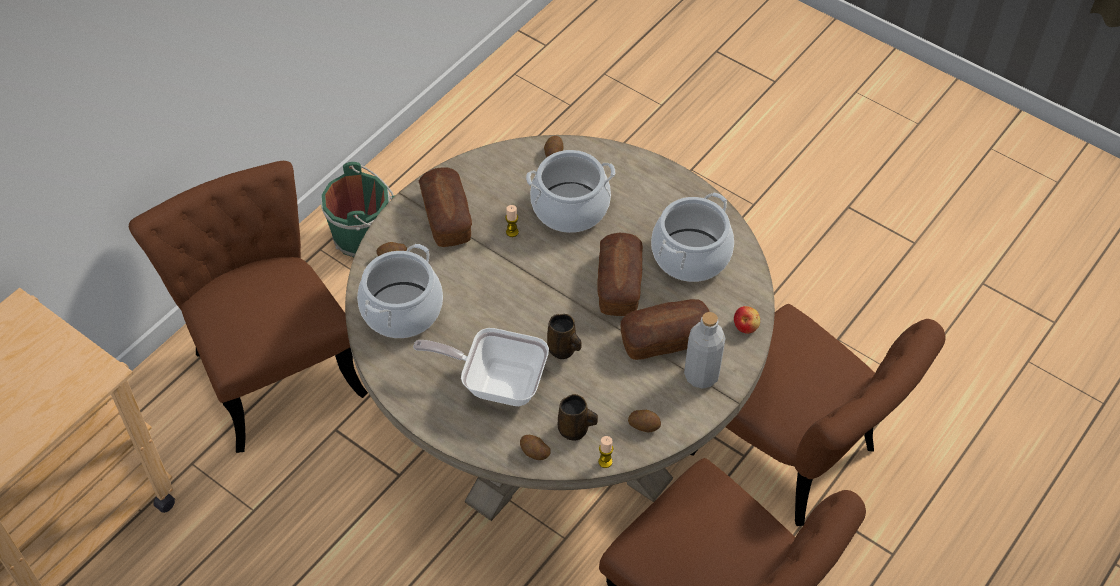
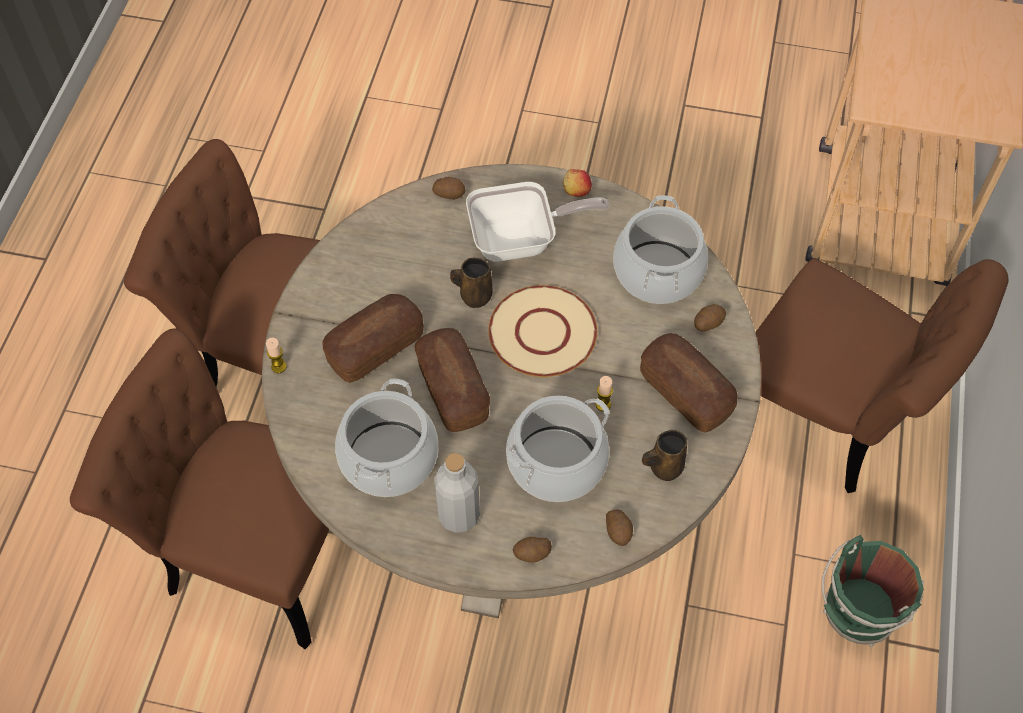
camera: 155 degrees right, 5 degrees up
(525, 300) = (542, 332): none -> beige plate
(575, 430) = (422, 226): brown mug -> brown mug (664, 467)
(605, 462) = (380, 210): candle -> candle (279, 366)
(644, 425) = (359, 255): potato -> potato (532, 554)
(701, 375) = (322, 324): grey bottle -> grey bottle (459, 515)
(746, 326) = (295, 397): apple -> apple (576, 190)

